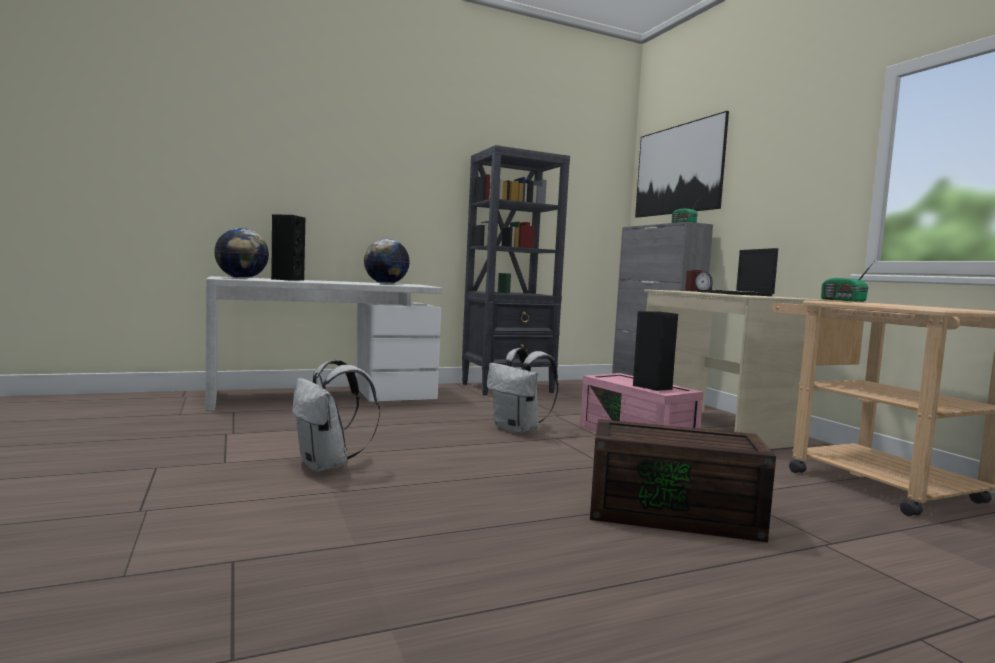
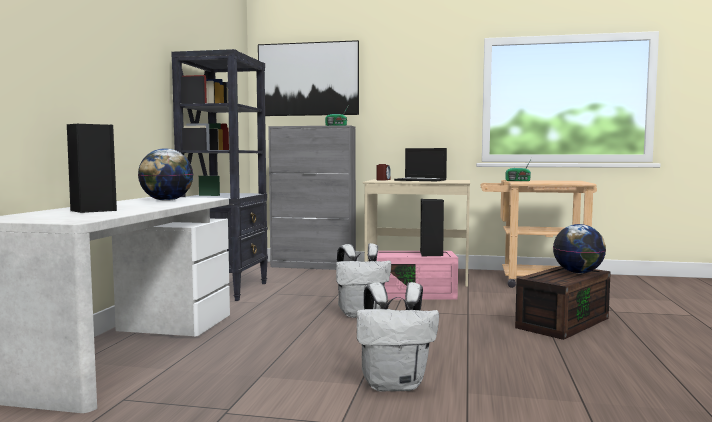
camera: 55 degrees left, 0 degrees up
(241, 278) = (70, 217): globe -> globe (578, 272)

